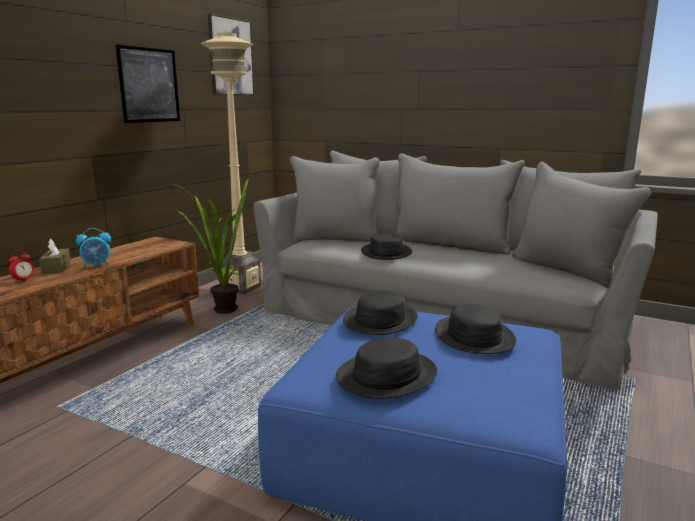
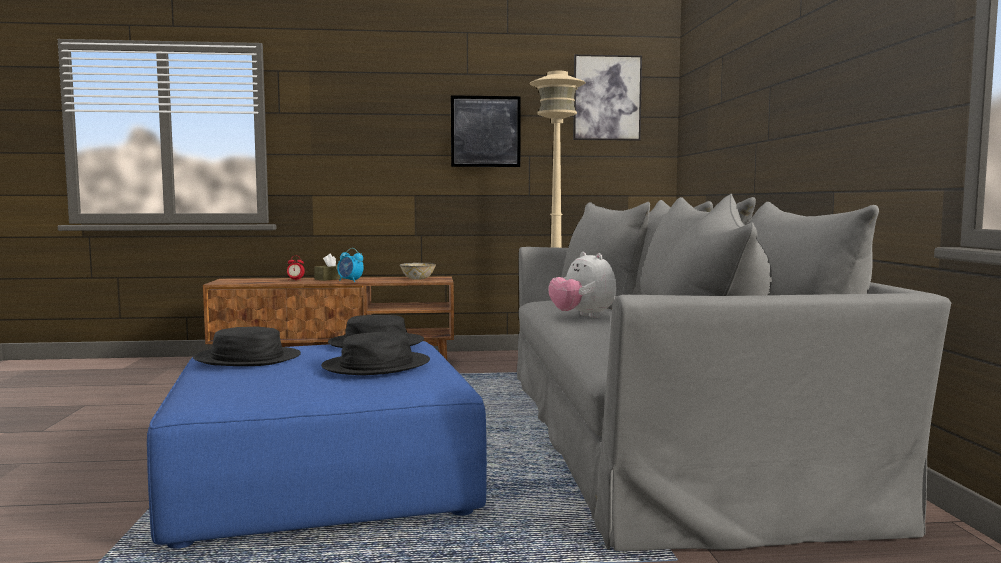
camera: 55 degrees right, 10 degrees down
(147, 247) = (417, 279): none -> bowl
(220, 309) = (493, 366): potted plant -> none
(386, 252) = (582, 316): black hat -> plush toy

